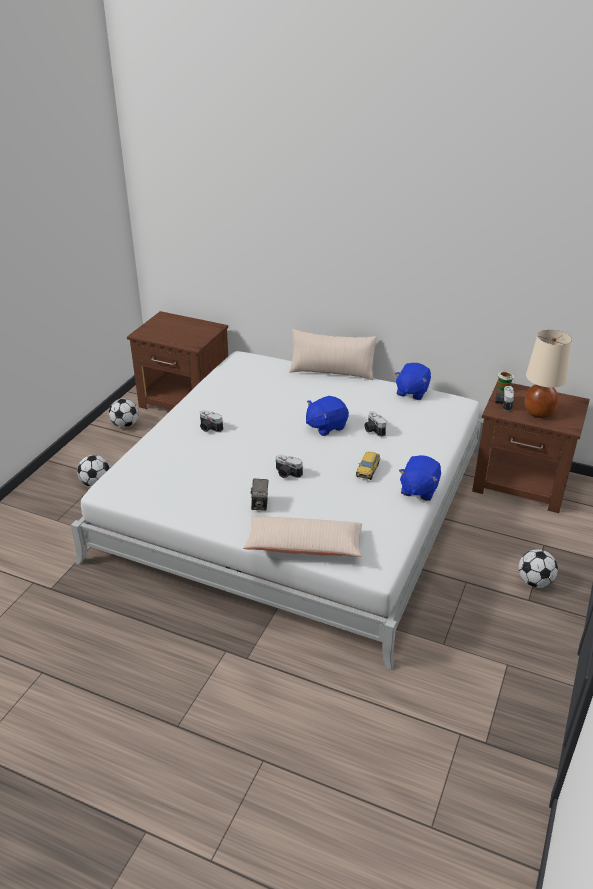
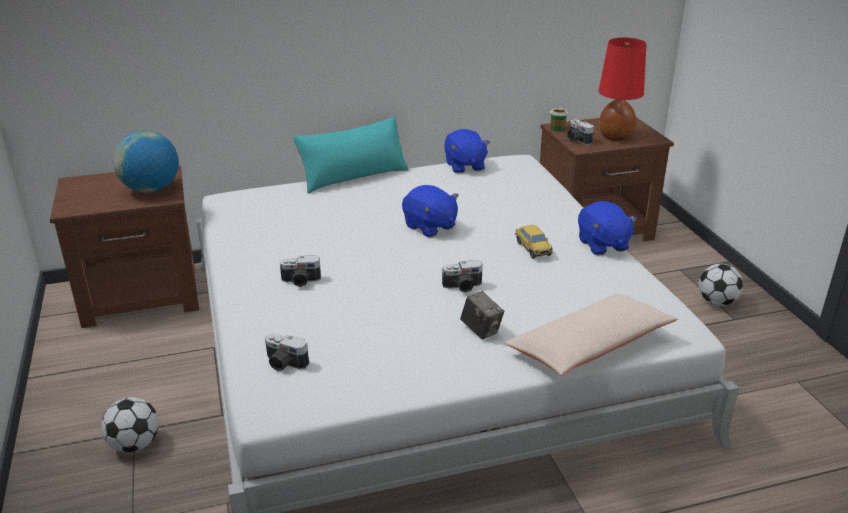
camera: 40 degrees left, 5 degrees down
(125, 425) = (88, 356): football -> none
(192, 337) = (151, 189): none -> globe
(326, 426) = (430, 227): blue plush toy -> blue plush toy turned 60 degrees counterclockwise
(332, 371) = (353, 176): beige pillow -> turquoise pillow
(373, 430) = (482, 211): camera -> camera (284, 364)
(539, 413) = (616, 137): beige table lamp -> red table lamp

